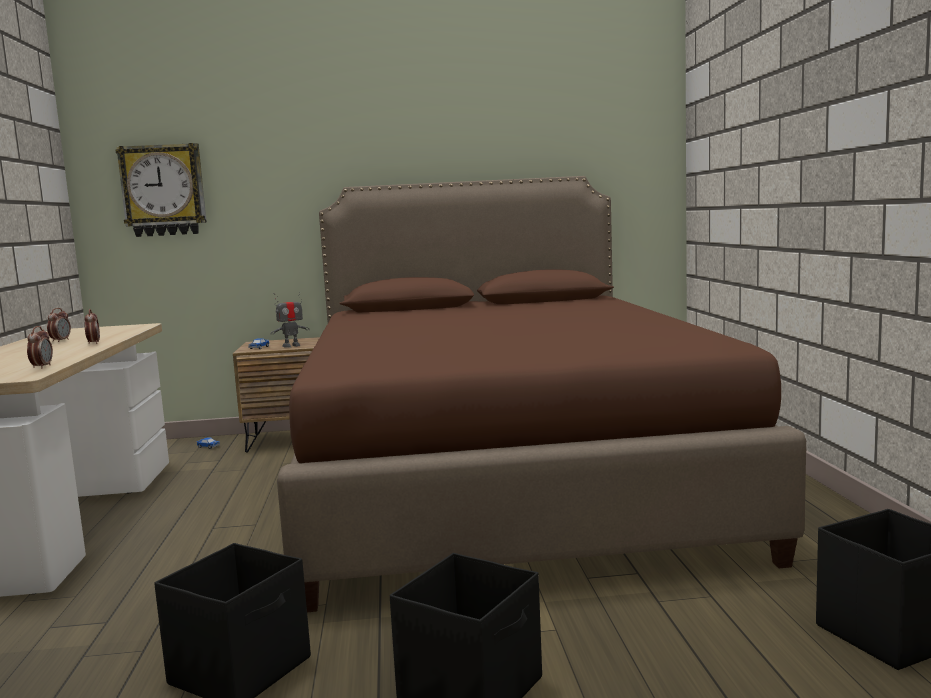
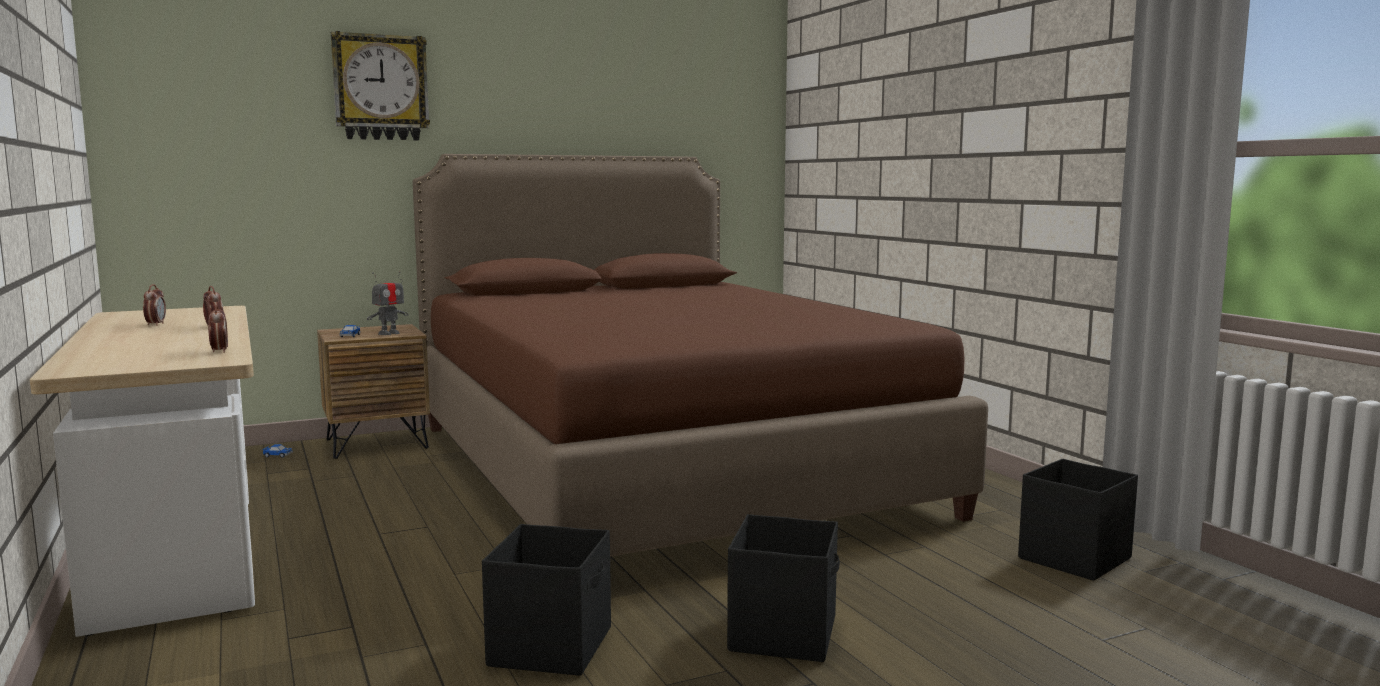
camera: 20 degrees left, 0 degrees up
(163, 190) = (217, 145): wall clock -> wall clock (380, 88)

